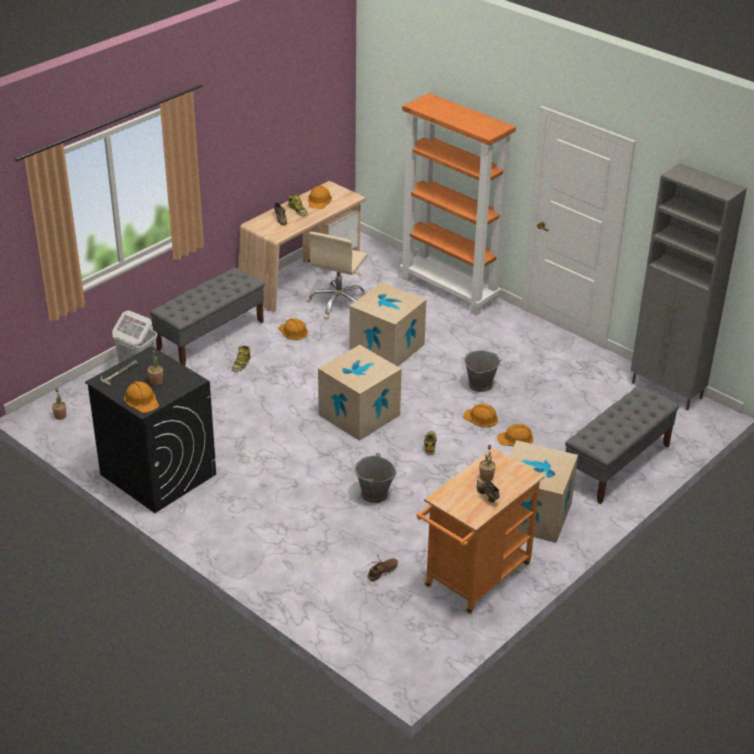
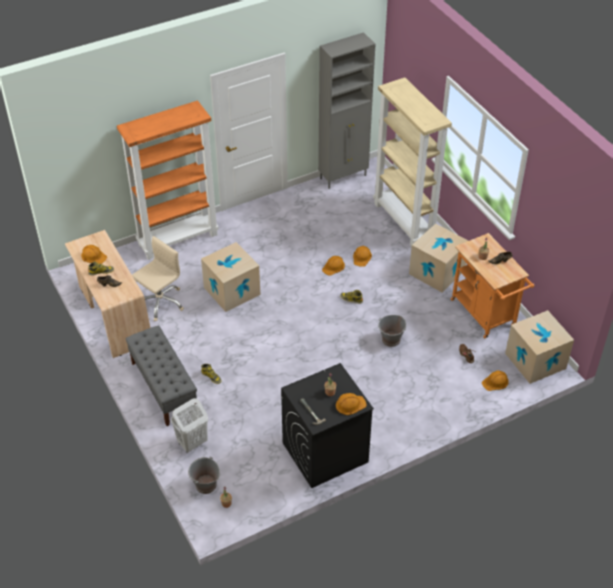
camera: 70 degrees left, 10 degrees up
(293, 331) = (184, 337): orange hard hat -> orange hard hat (495, 382)
(338, 303) = (160, 302): beige office chair -> beige office chair turned 90 degrees counterclockwise
(359, 415) = (304, 326): cardboard box -> cardboard box (535, 361)
(480, 384) = (297, 257): grey bucket -> grey bucket (205, 485)
(616, 464) = (404, 222): grey bench -> beige bookcase

